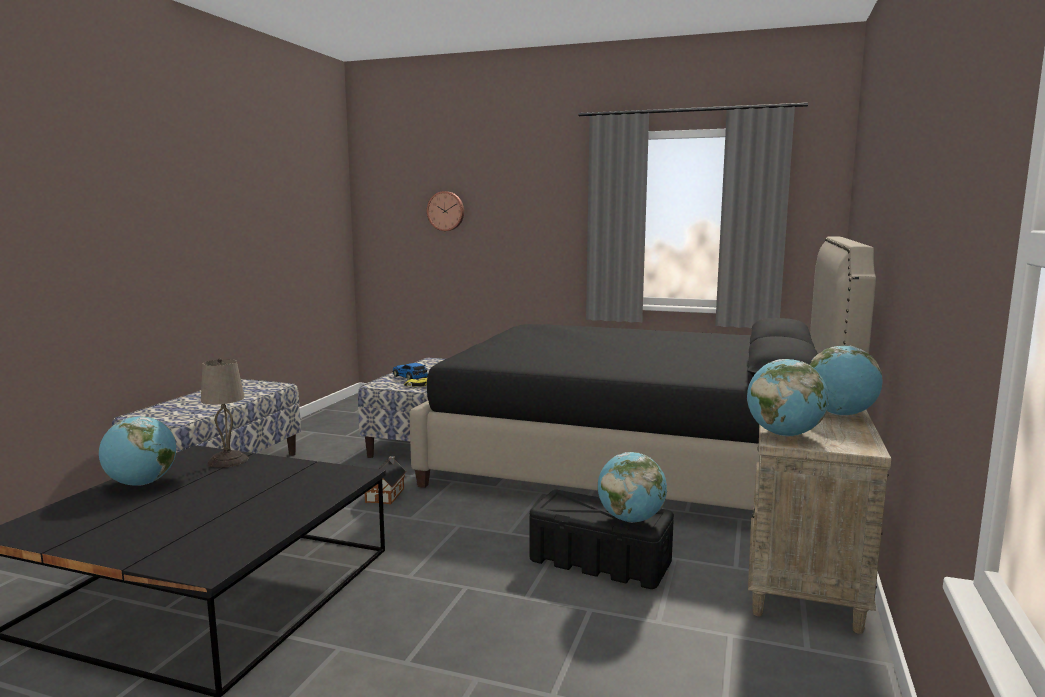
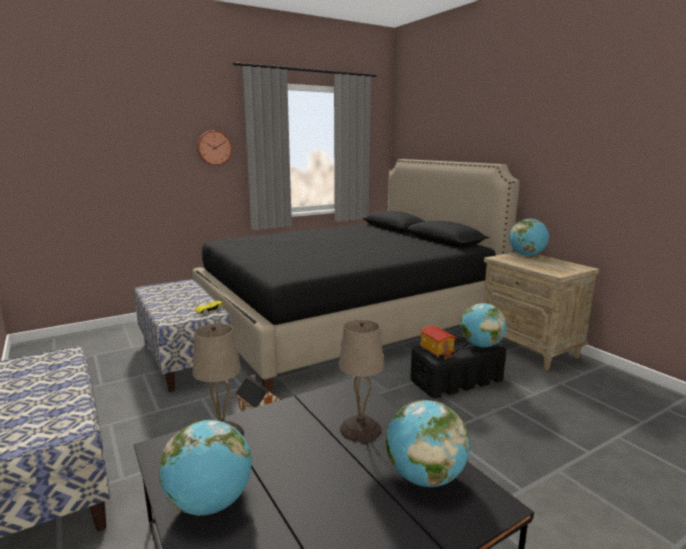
camera: 50 degrees left, 5 degrees up
(286, 496) = (361, 429): none -> beige table lamp
(410, 377) = (177, 306): toy car -> none
(446, 211) = (102, 144): wall clock -> wall clock (214, 148)
(565, 502) = (437, 351): none -> toy house
(784, 434) = (549, 270): globe -> globe (425, 477)

